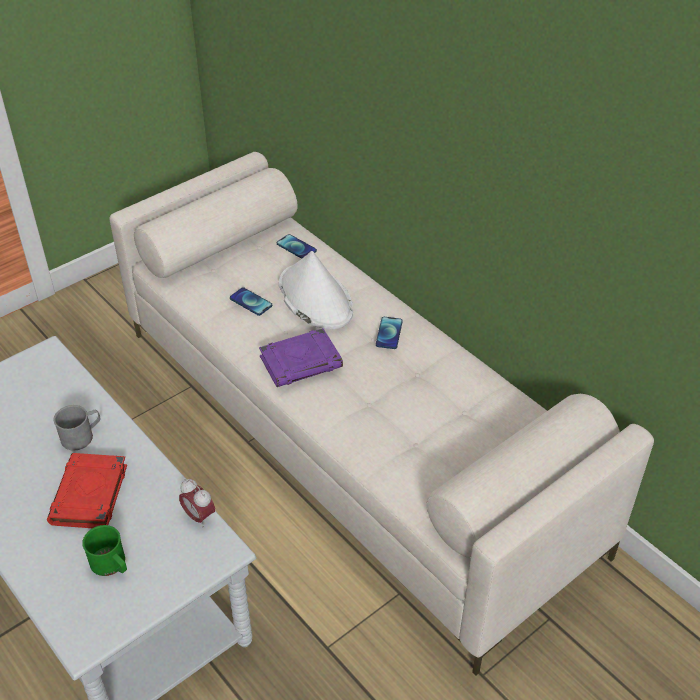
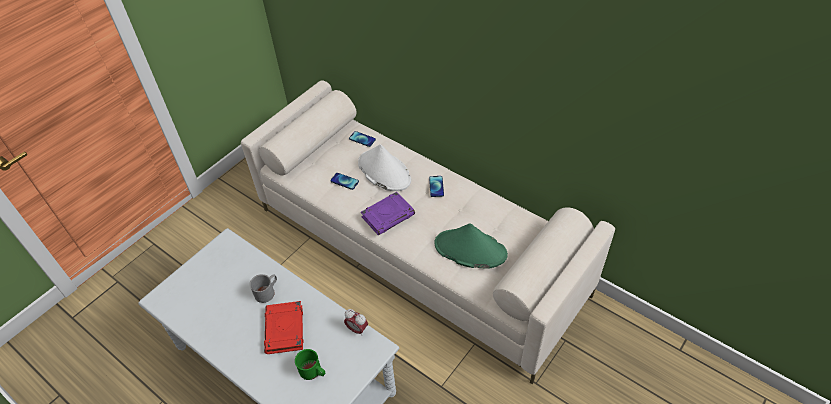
camera: 10 degrees left, 5 degrees up
(413, 434) = (470, 249): none -> green hat

